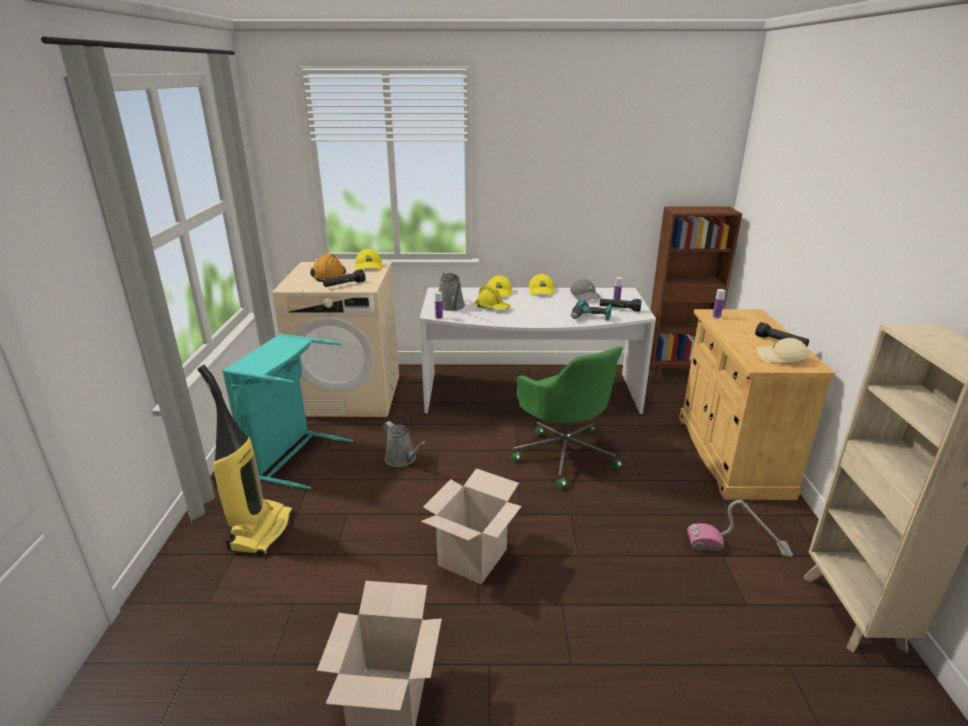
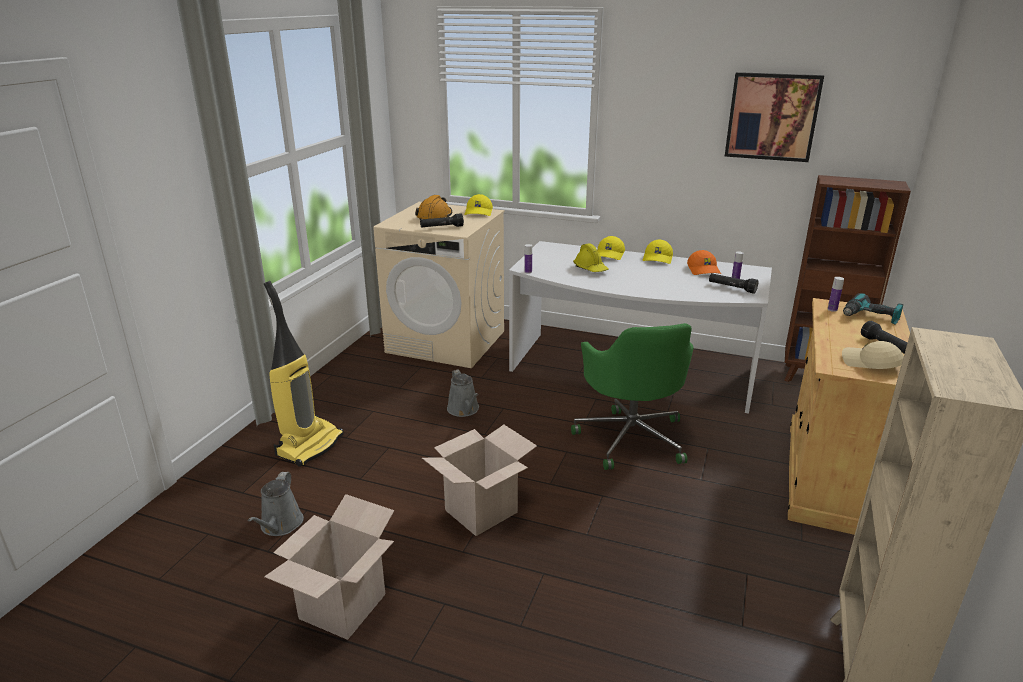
camera: 20 degrees right, 0 degrees up
(292, 457) = (366, 388): turquoise laundry basket -> none
(451, 307) = (548, 263): grey watering can -> grey watering can (280, 525)
(586, 296) = (704, 270): grey cap -> orange cap
(590, 318) = (690, 292): power drill -> power drill (870, 317)
(624, 160) = (772, 117): none -> picture
(738, 546) = (772, 569): vacuum cleaner -> none

